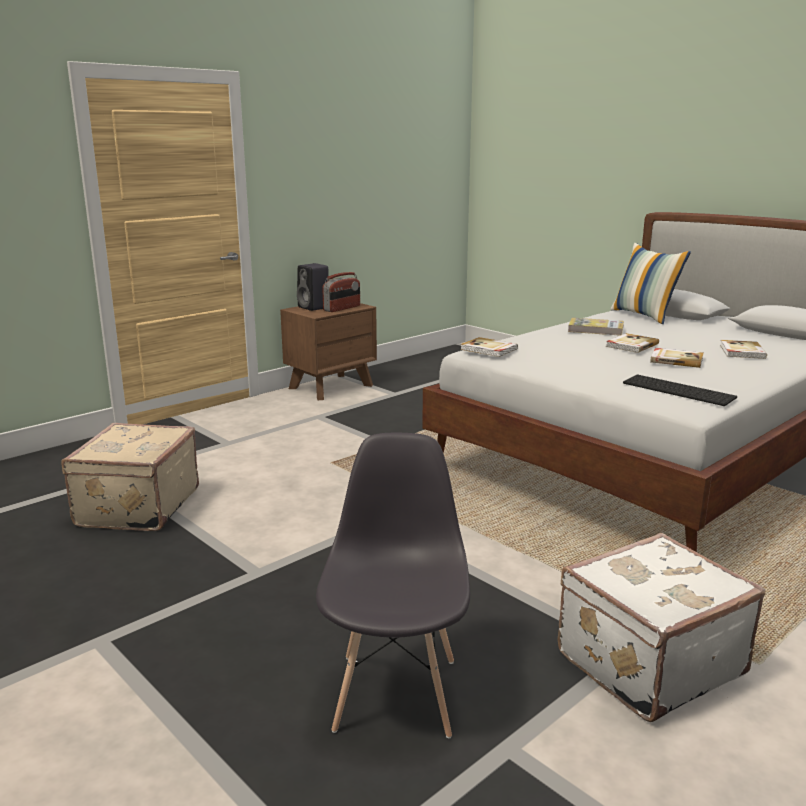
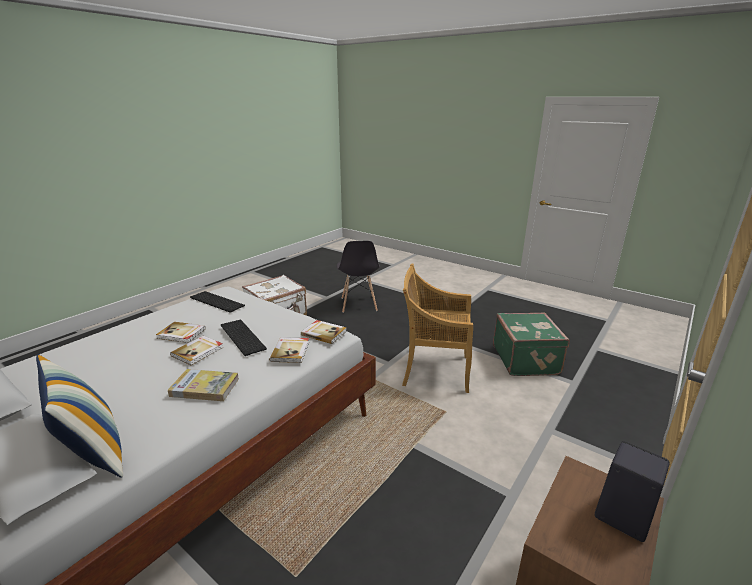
camera: 170 degrees right, 5 degrees up
(136, 507) = (526, 360): beige suitcase -> green suitcase
(306, 506) = (434, 370): none -> beige chair
(342, 308) = (571, 516): radio -> none
(592, 350) = (241, 337): none -> keyboard
(741, 351) = (106, 353): book -> book (291, 351)

